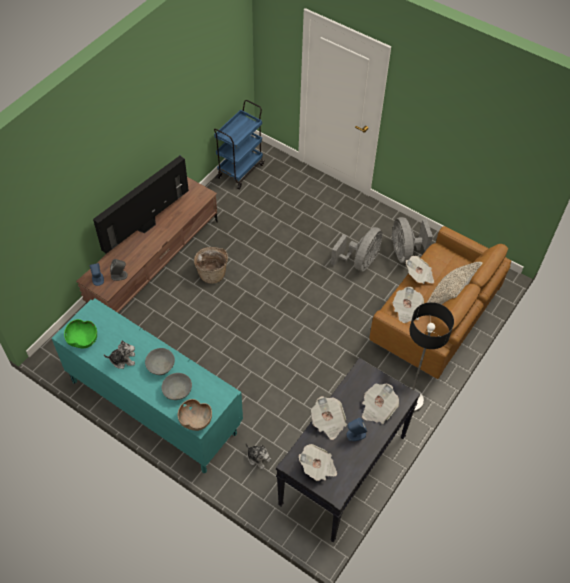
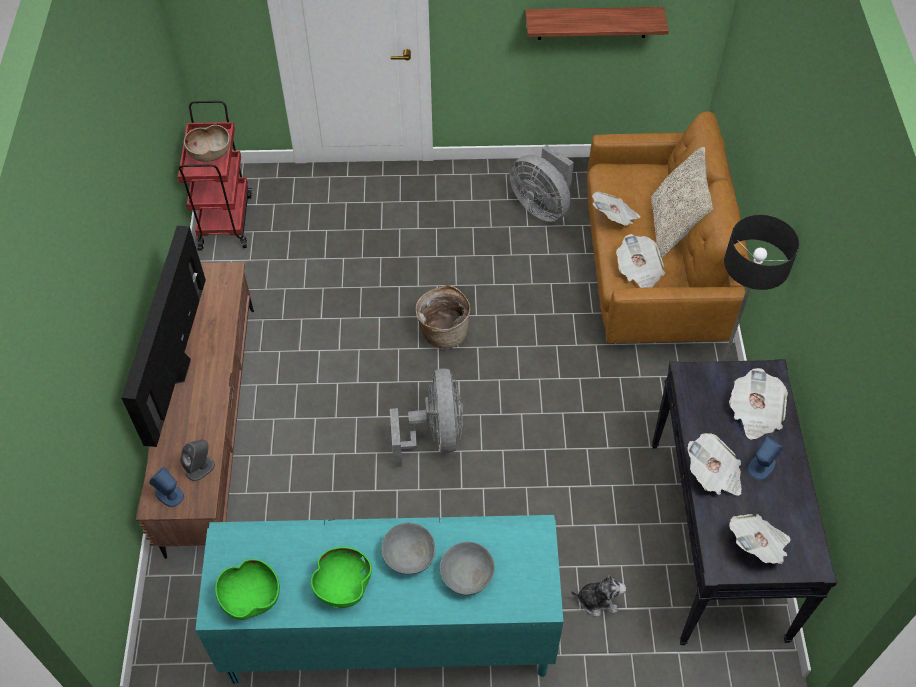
camera: 35 degrees left, 0 degrees up
(123, 359) = (343, 585): plush toy -> green bowl
(195, 420) = (532, 600): brown bowl -> brown bowl (210, 154)
(212, 273) = (309, 386): basket -> basket (443, 331)
(240, 171) = (226, 221): blue cart -> red cart
(360, 262) = (496, 252): grey fan -> grey fan (434, 435)
(469, 161) = (593, 23): none -> shelf

